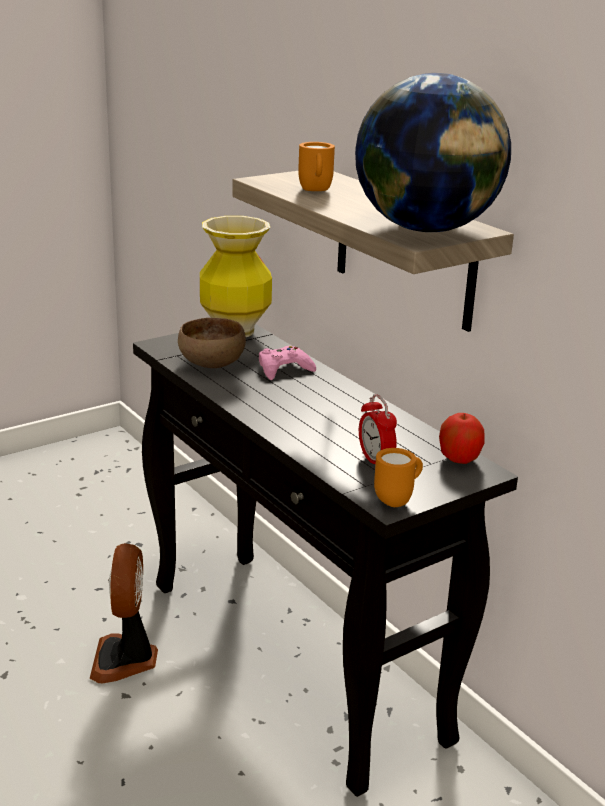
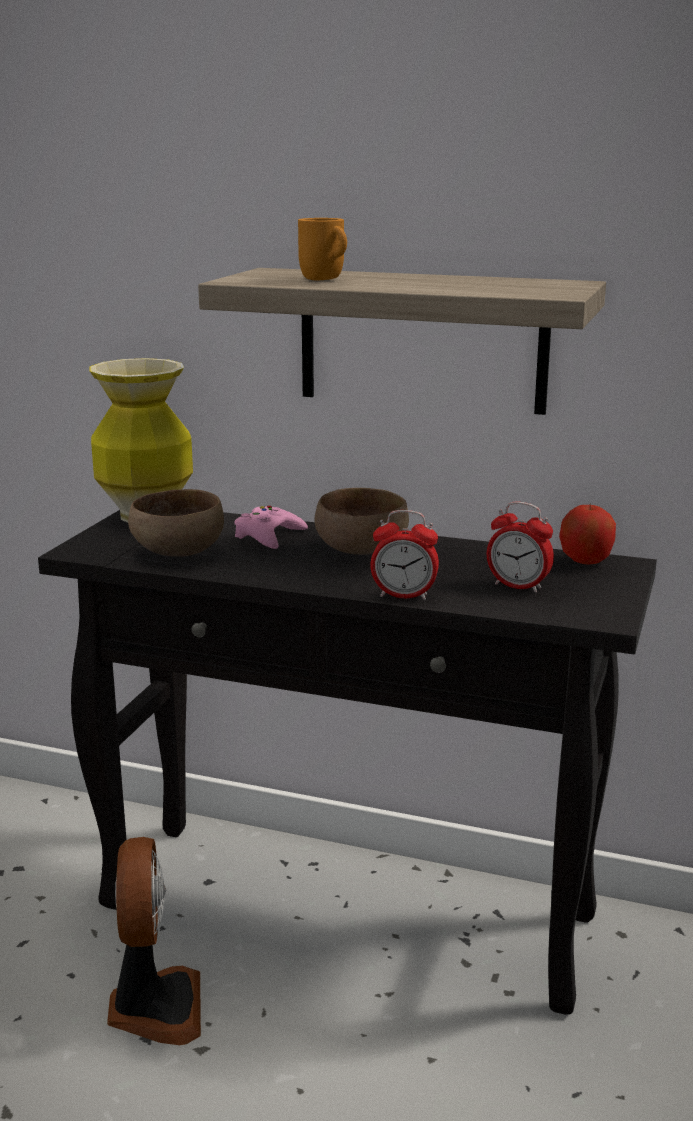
camera: 35 degrees left, 5 degrees down
(125, 659) = (154, 1008): fan -> fan turned 150 degrees counterclockwise
(289, 440) = (404, 596): none -> alarm clock
(321, 400) = (363, 551): none -> brown bowl
(397, 500) = (605, 611): orange mug -> none
(425, 229) = (531, 287): globe -> none

